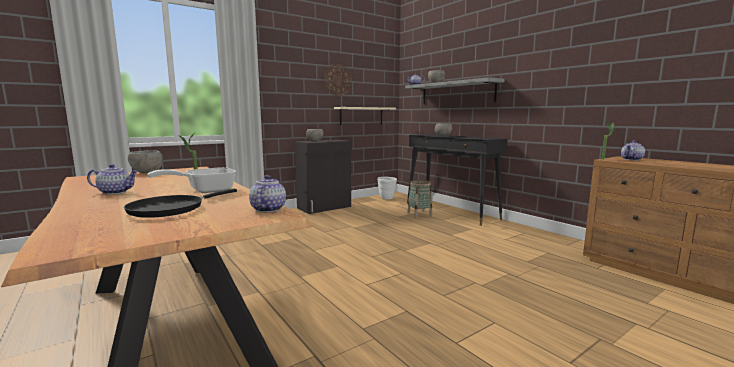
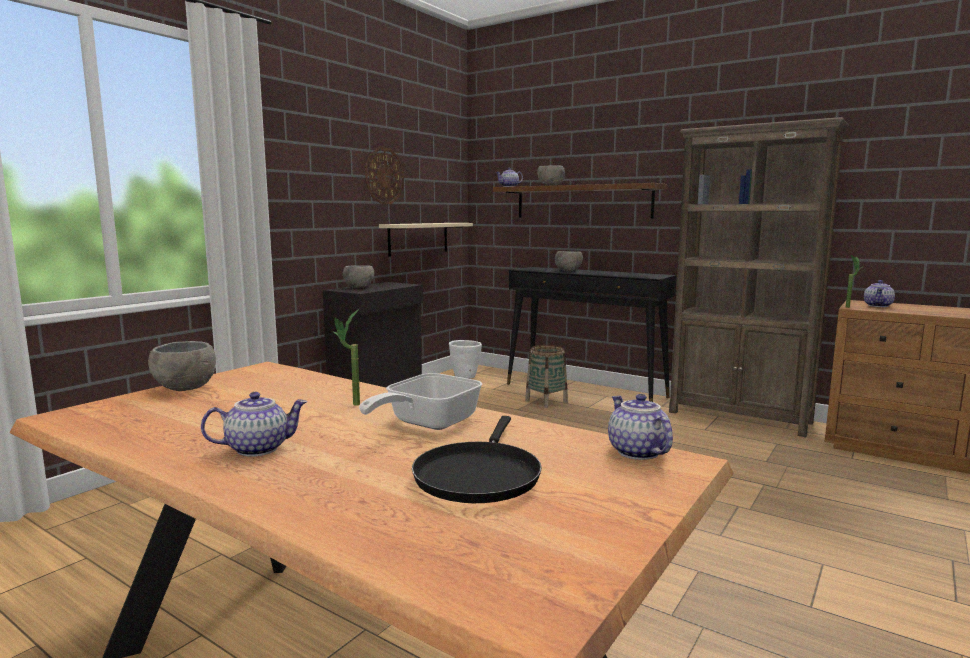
camera: 20 degrees left, 0 degrees up
(456, 93) = (582, 202): grey shelf -> brown shelf
(539, 235) = (740, 417): none -> brown bookcase

